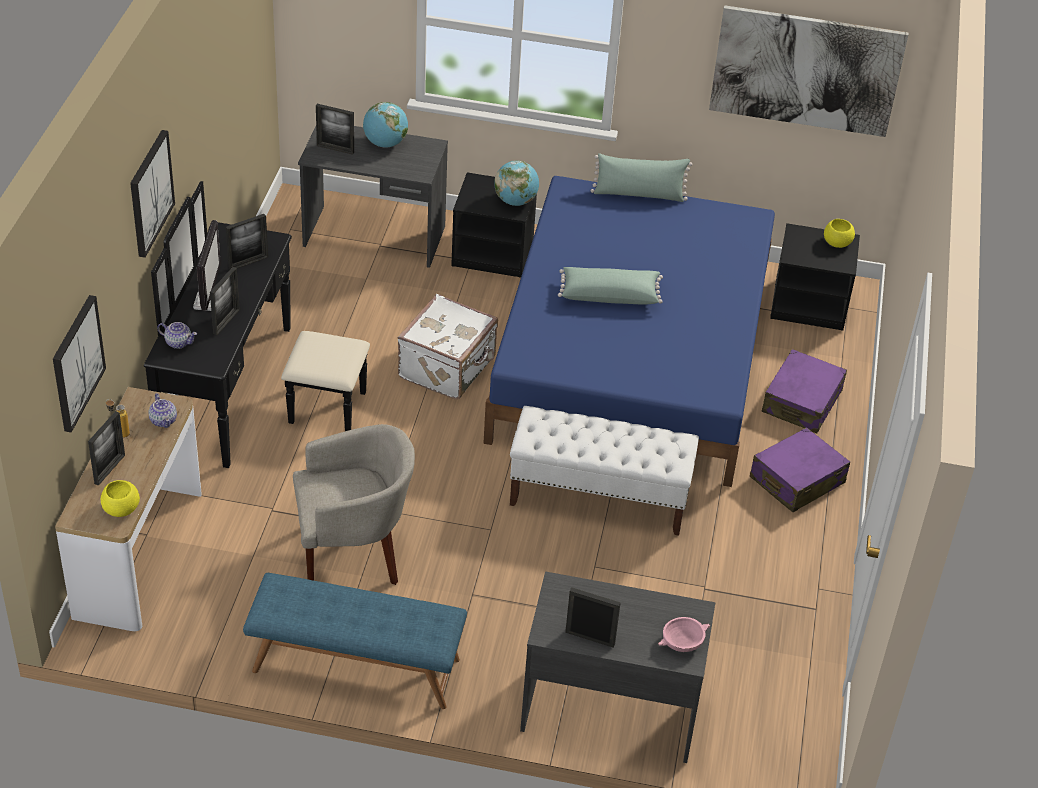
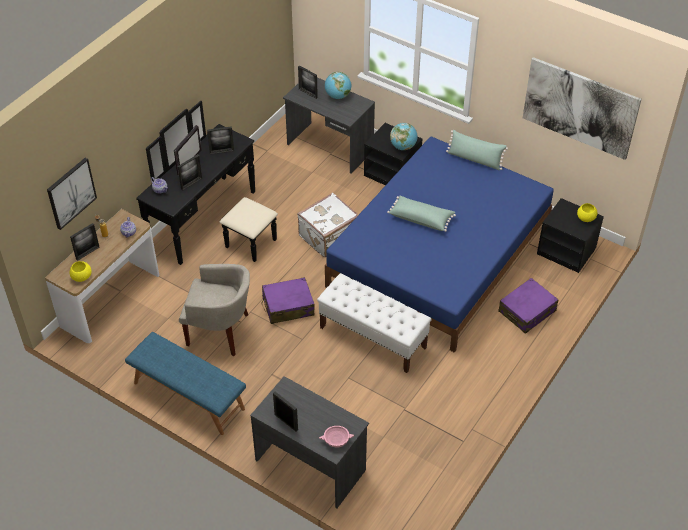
camera: 25 degrees right, 5 degrees up
(150, 193) = (150, 104): picture -> none
(796, 481) = (496, 359): purple suitcase -> purple suitcase (288, 306)

